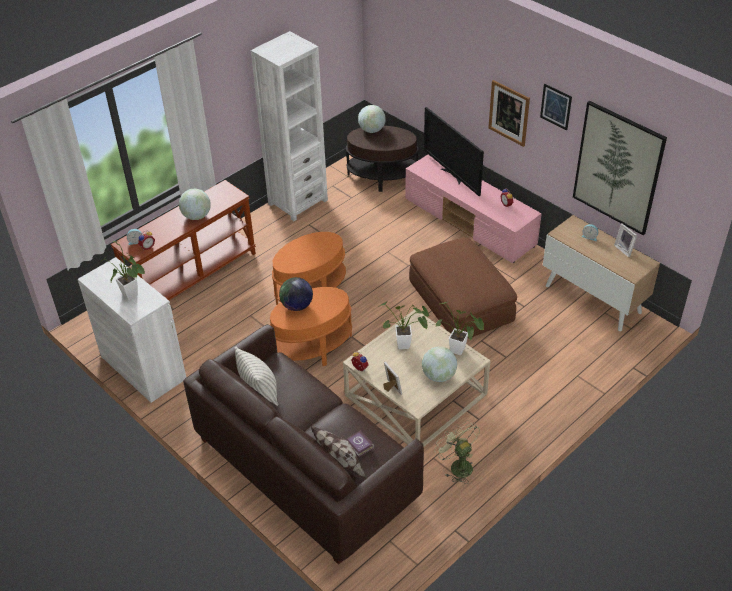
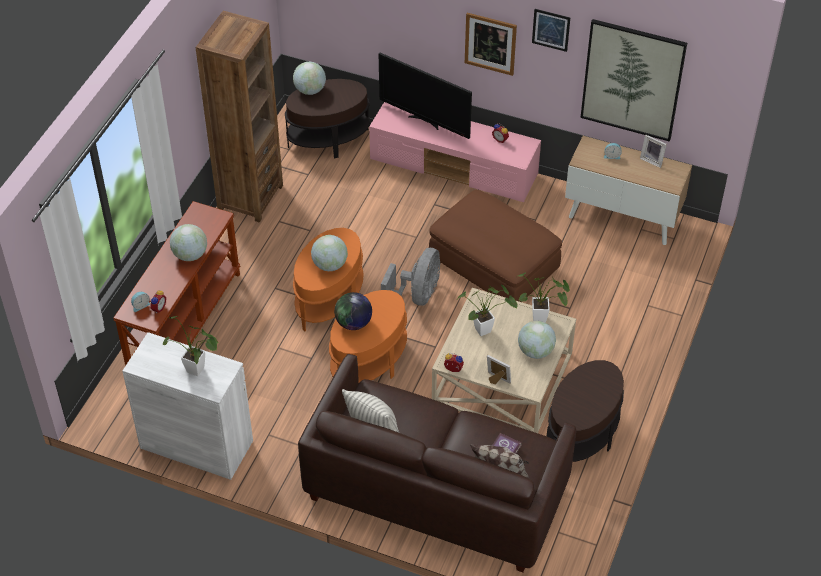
camera: 25 degrees left, 5 degrees up
(297, 202) = (250, 197): white bookcase -> brown bookcase
(306, 257) = (329, 265): none -> globe
(383, 309) = (417, 295): none -> grey fan
(457, 465) = (582, 436): green fan -> brown side table

